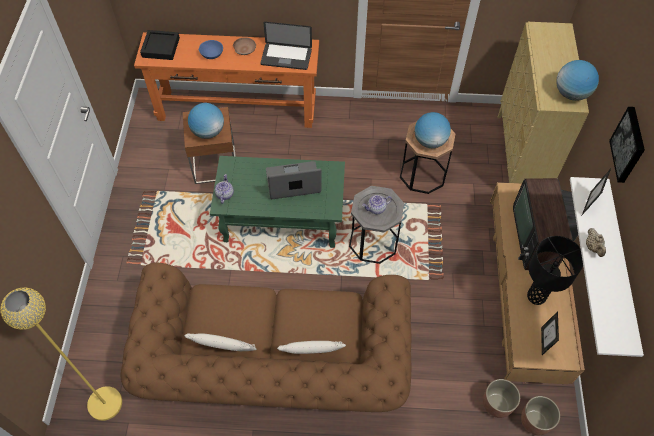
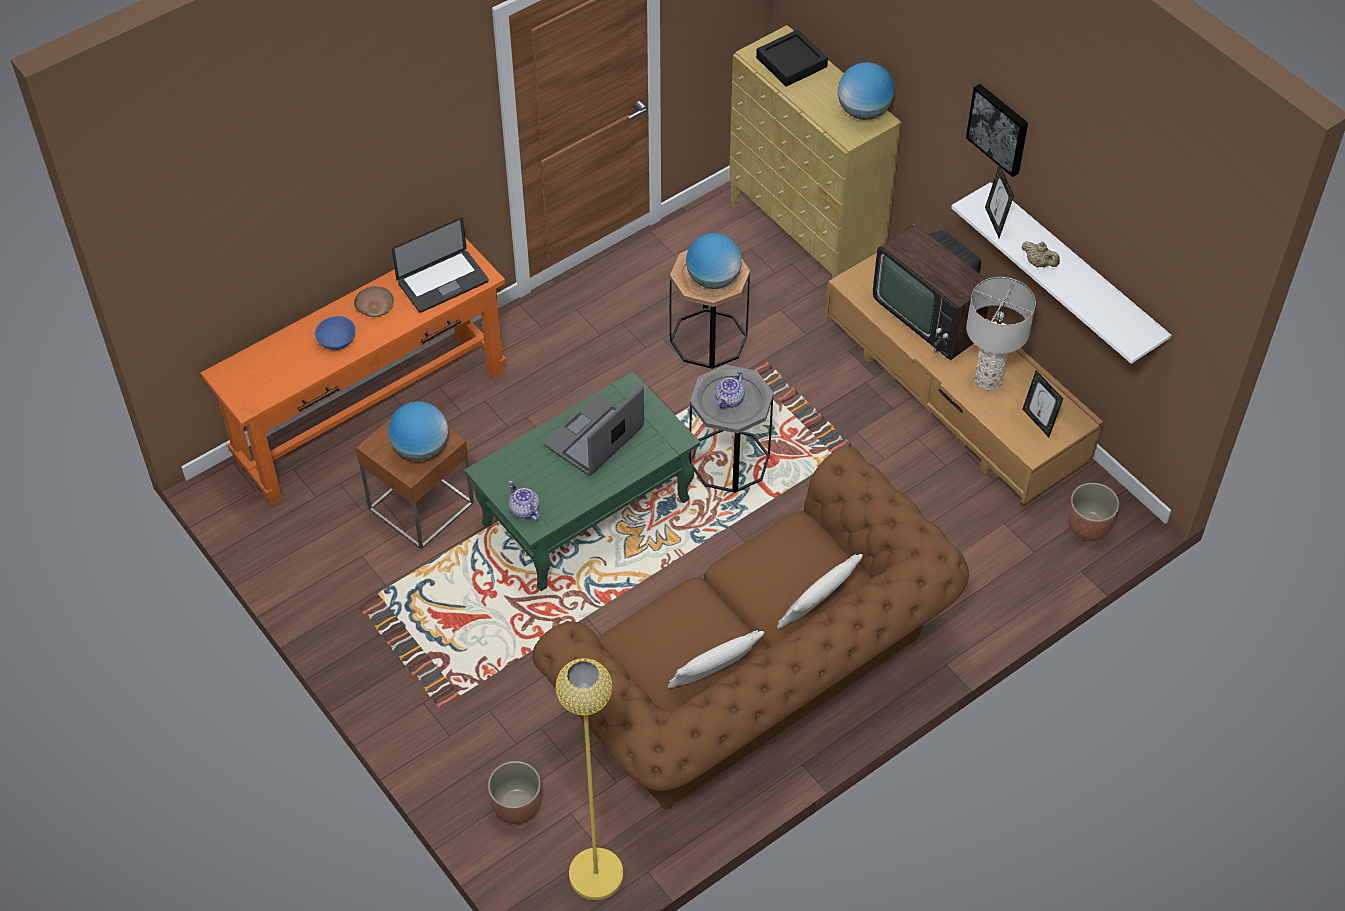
camera: 40 degrees left, 5 degrees down
(161, 47) = (252, 376): black tray -> black tray (791, 62)
(496, 404) = (1035, 538): planter -> planter (516, 805)
(536, 296) = (988, 380): black table lamp -> white table lamp

